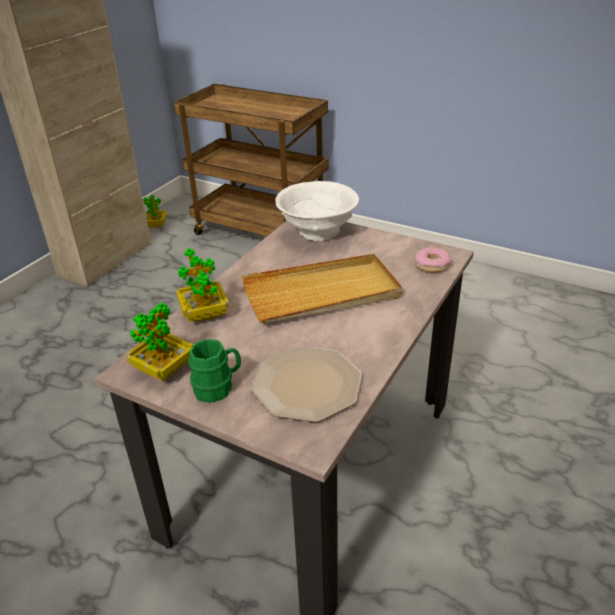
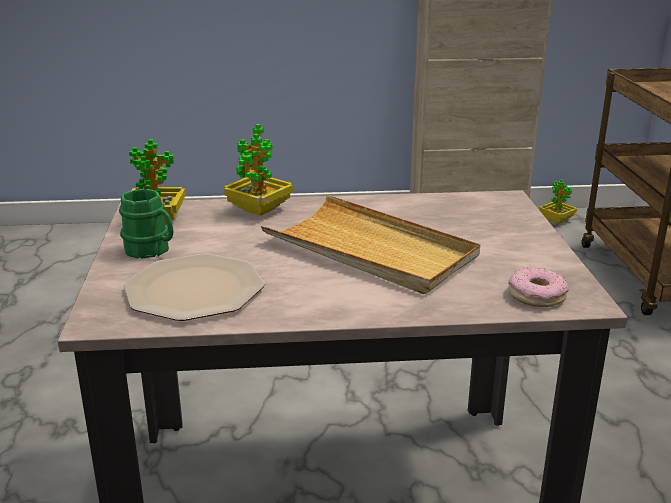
camera: 55 degrees right, 10 degrees down
(317, 231) = (494, 211): white bowl -> none

